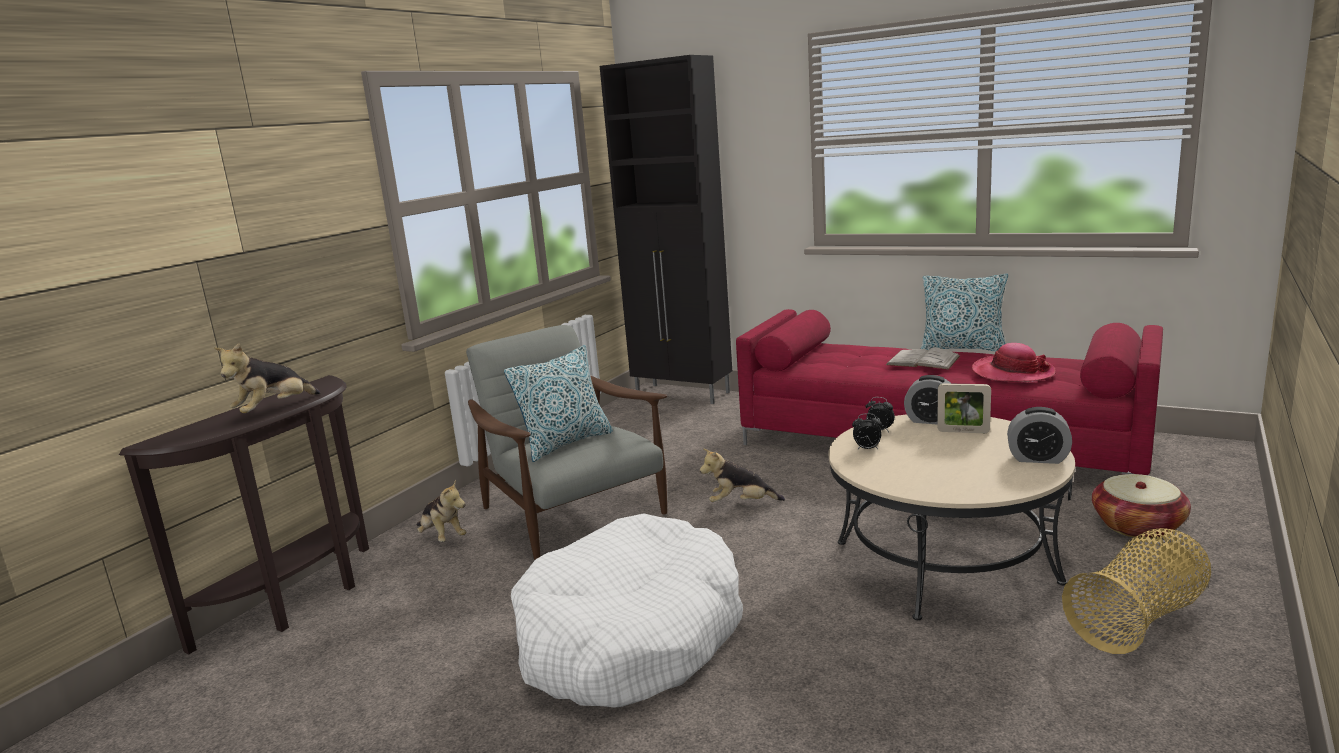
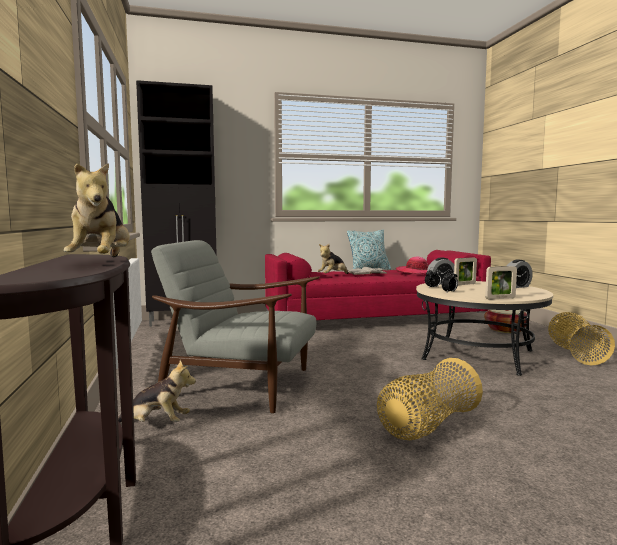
camera: 45 degrees left, 10 degrees down
(566, 443) = (260, 317): pillow -> none
(630, 636) = (427, 426): white dog bed -> basket
(741, 504) = (338, 357): plush toy -> plush toy (332, 276)
(892, 484) = (500, 298): none -> picture frame

